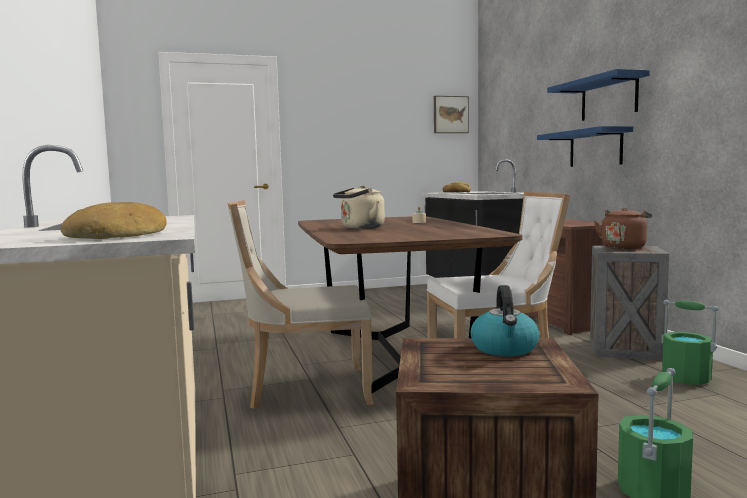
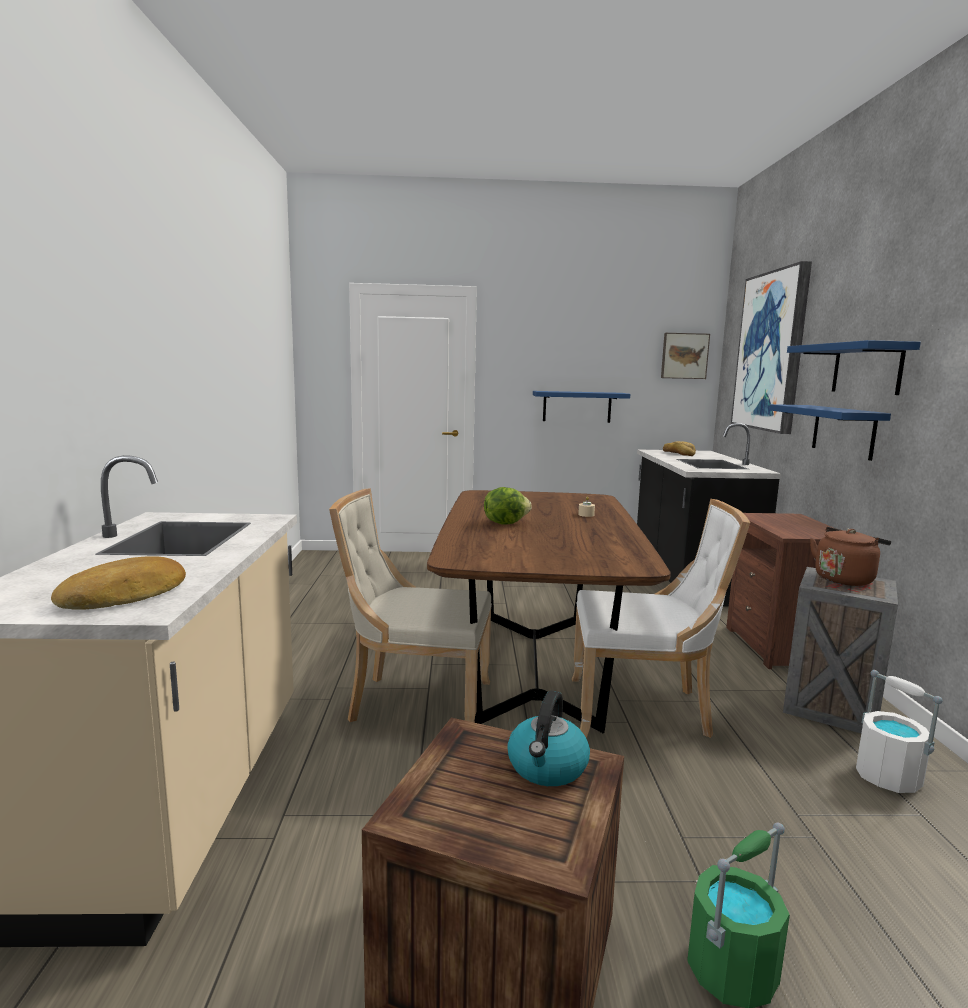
camera: 15 degrees right, 5 degrees up
(360, 228) = (505, 523): beige kettle -> lettuce
(369, 159) = (577, 406): none -> blue shelf
(524, 102) = (771, 351): none -> picture
(686, 379) = (888, 777): green bucket -> white bucket

